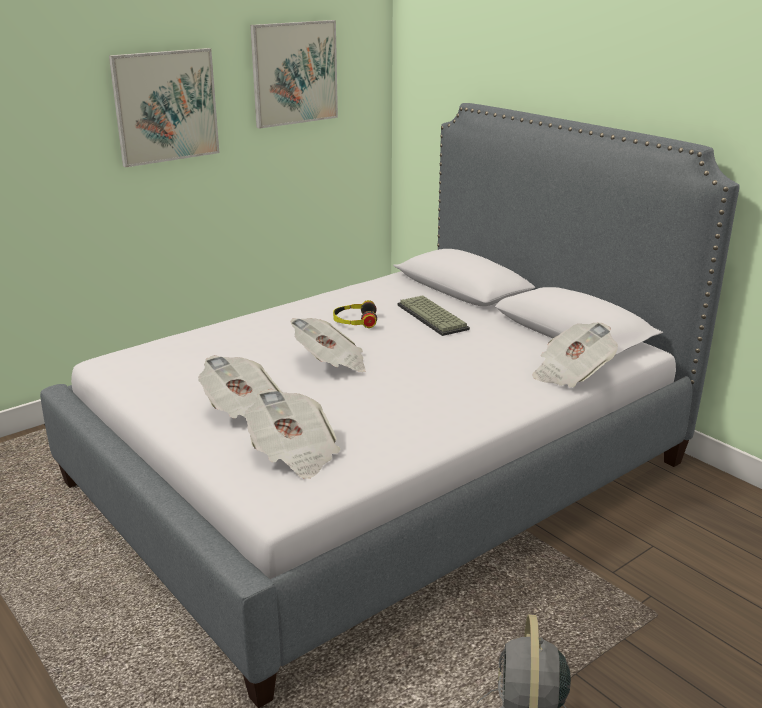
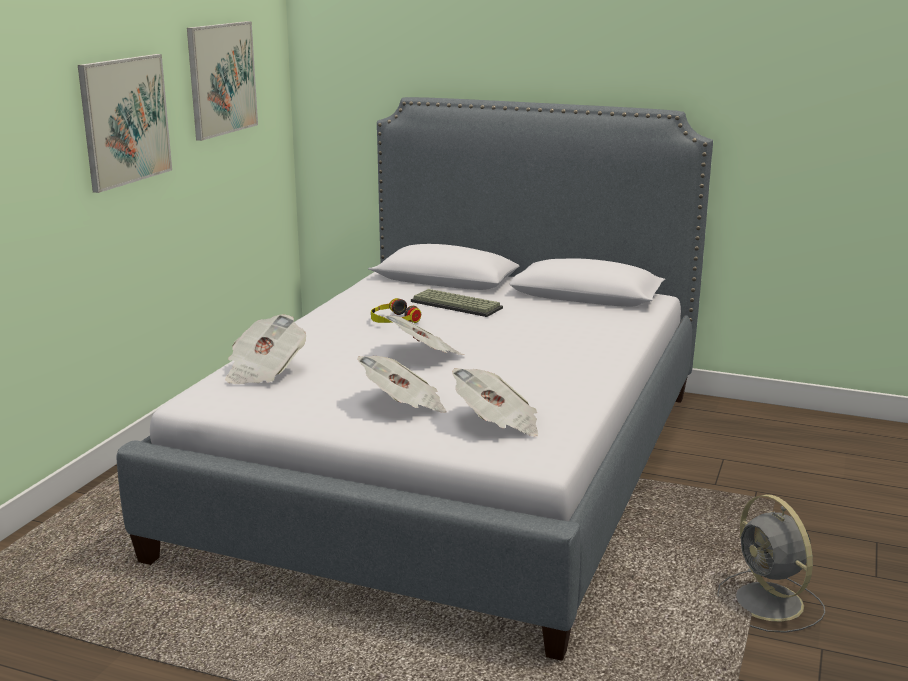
camera: 30 degrees left, 5 degrees down
(571, 374) = (628, 323): newspaper -> newspaper (264, 371)

